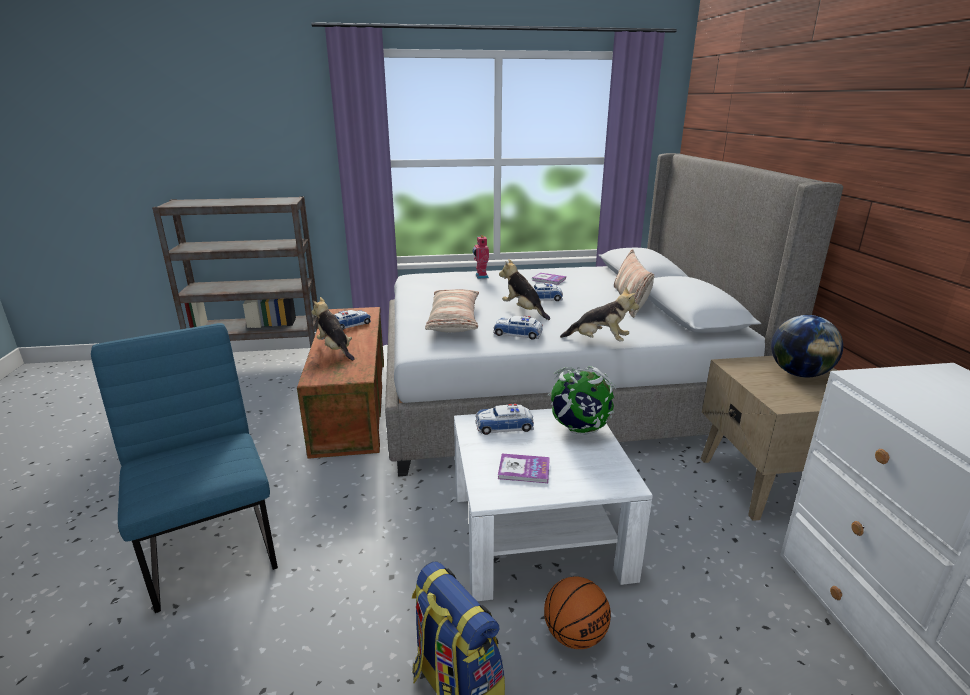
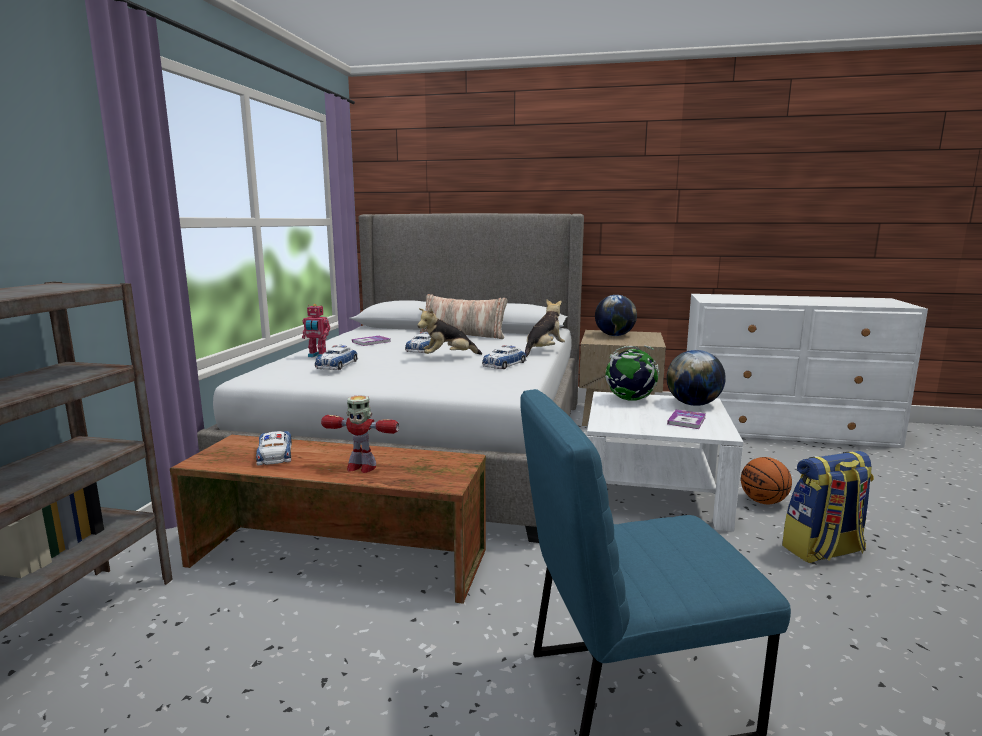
camera: 70 degrees left, 10 degrees down
(335, 349) = (361, 467): plush toy -> toy robot
(454, 320) = (444, 376): pillow -> none
(504, 425) = (615, 417): toy car -> toy car (337, 365)
(599, 473) = (693, 404): none -> globe

